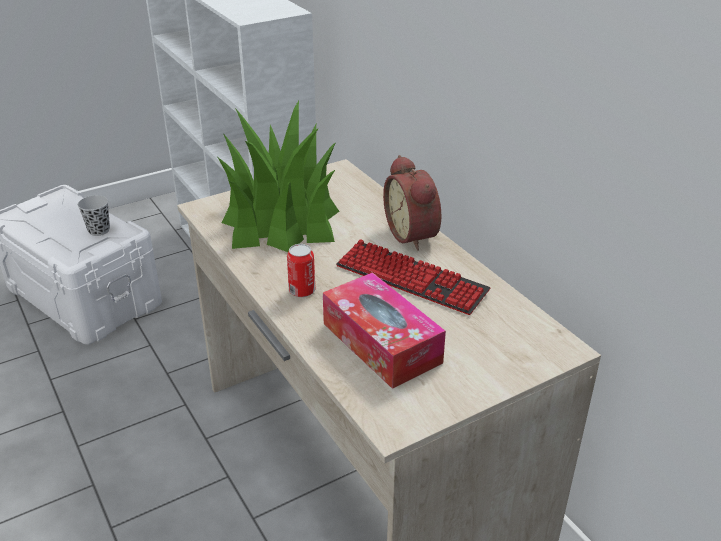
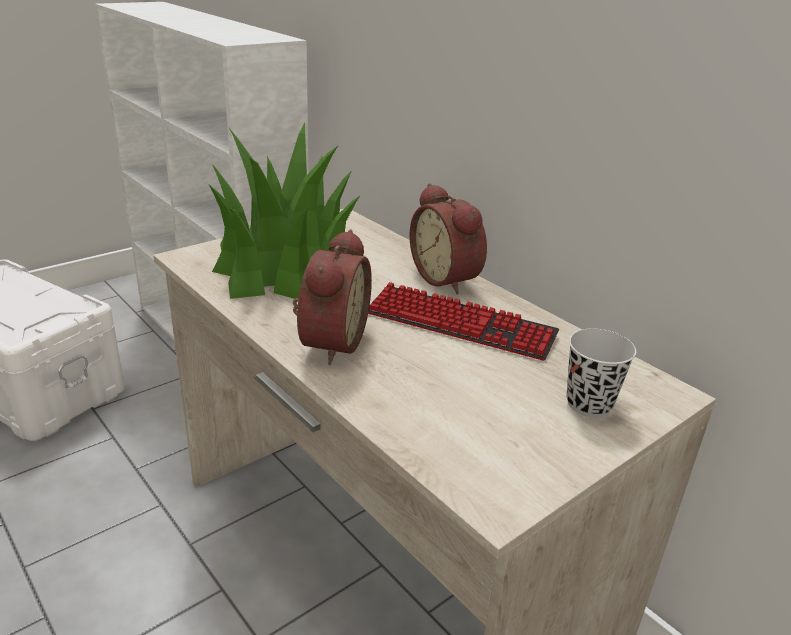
camera: 10 degrees left, 5 degrees down
(99, 230) = (48, 306): black cup -> black cup (589, 404)
(302, 291) = (329, 342): can -> alarm clock
(381, 343) = (447, 398): tissue box -> none

